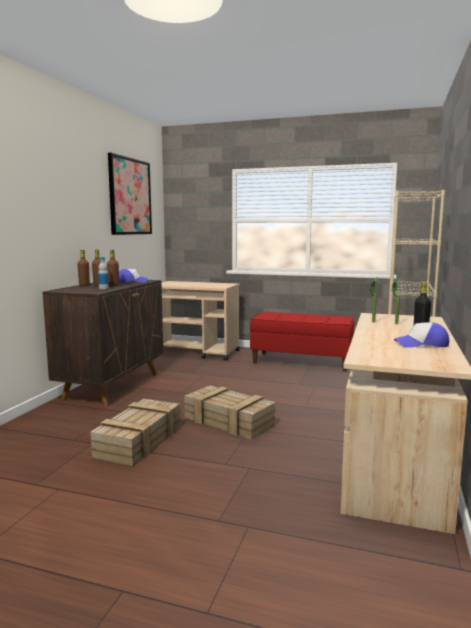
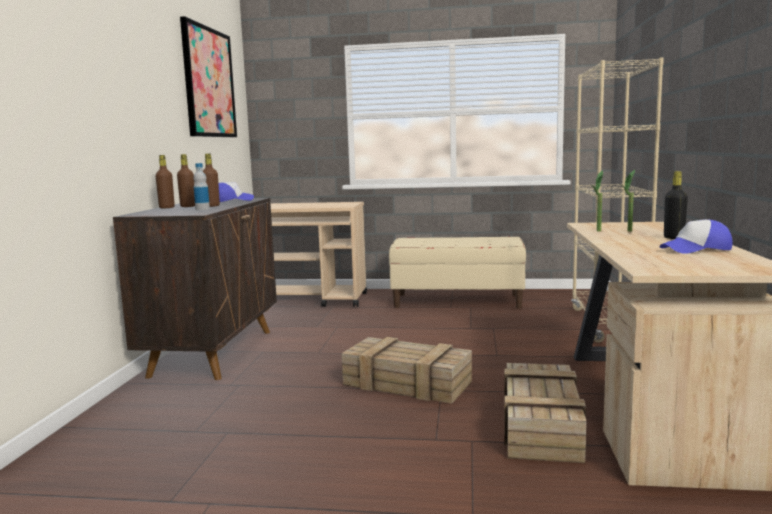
camera: 10 degrees left, 0 degrees up
(139, 440) = (295, 421): crate -> crate (540, 424)
(301, 361) = (457, 300): red bench -> beige bench

